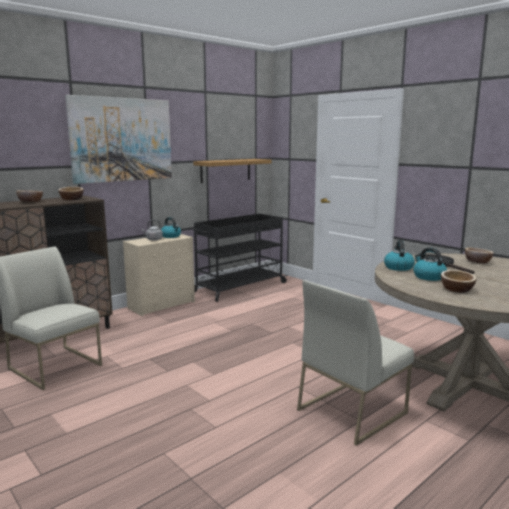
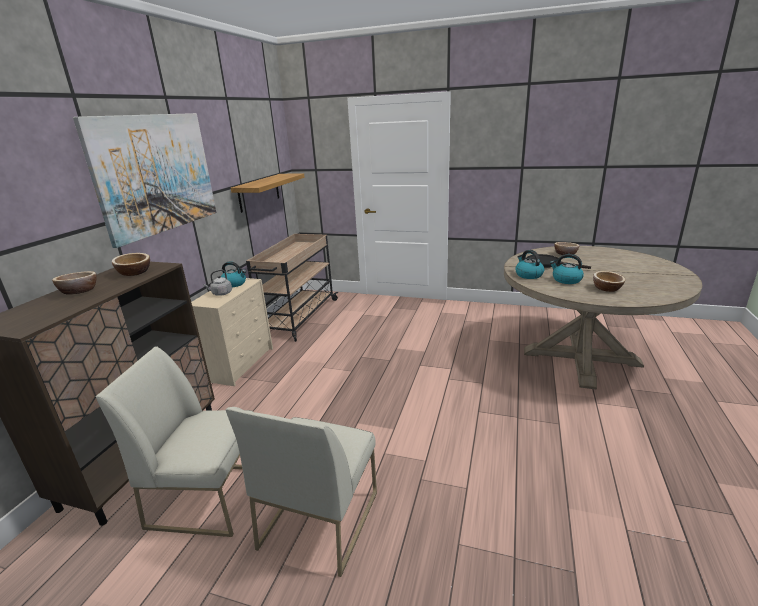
camera: 30 degrees left, 10 degrees up
(239, 287) = (298, 317): black cart -> beige cart
(351, 410) = (543, 417): white chair -> white chair (319, 518)

